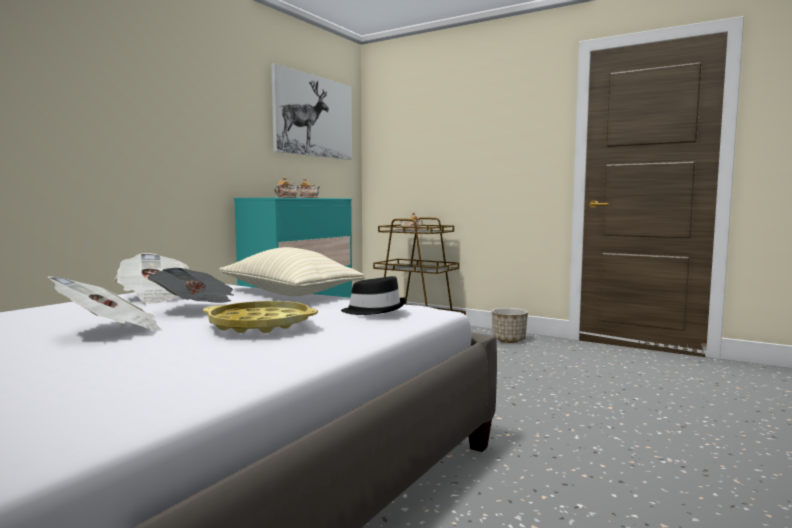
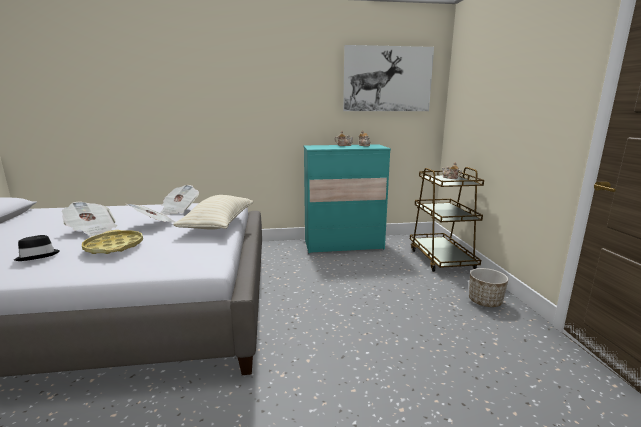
camera: 50 degrees right, 10 degrees up
(374, 310) = (175, 255): black hat -> black hat (38, 256)

